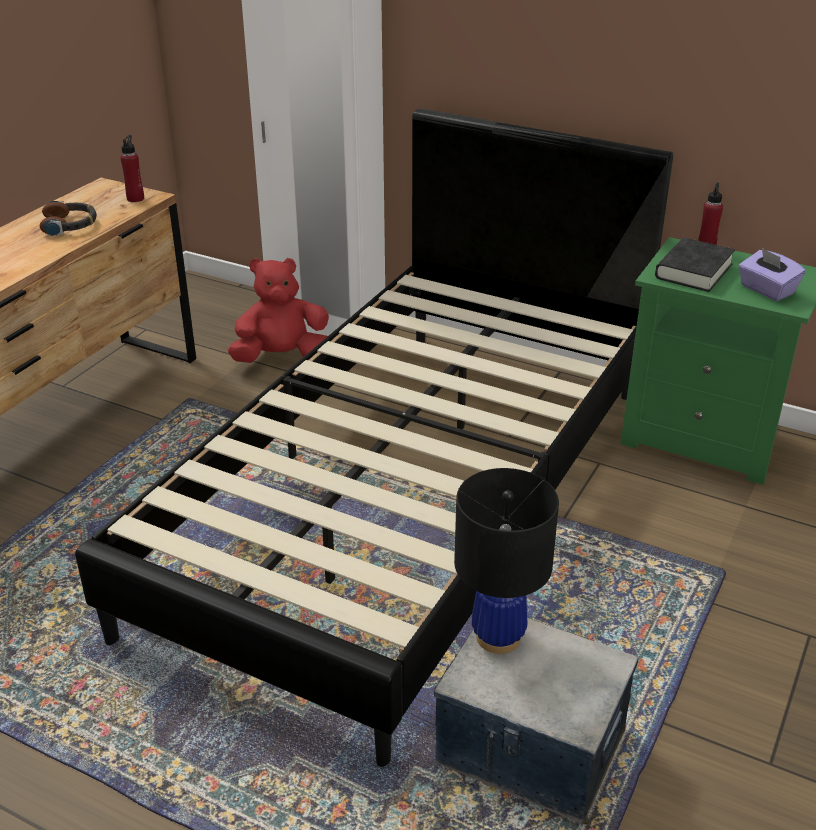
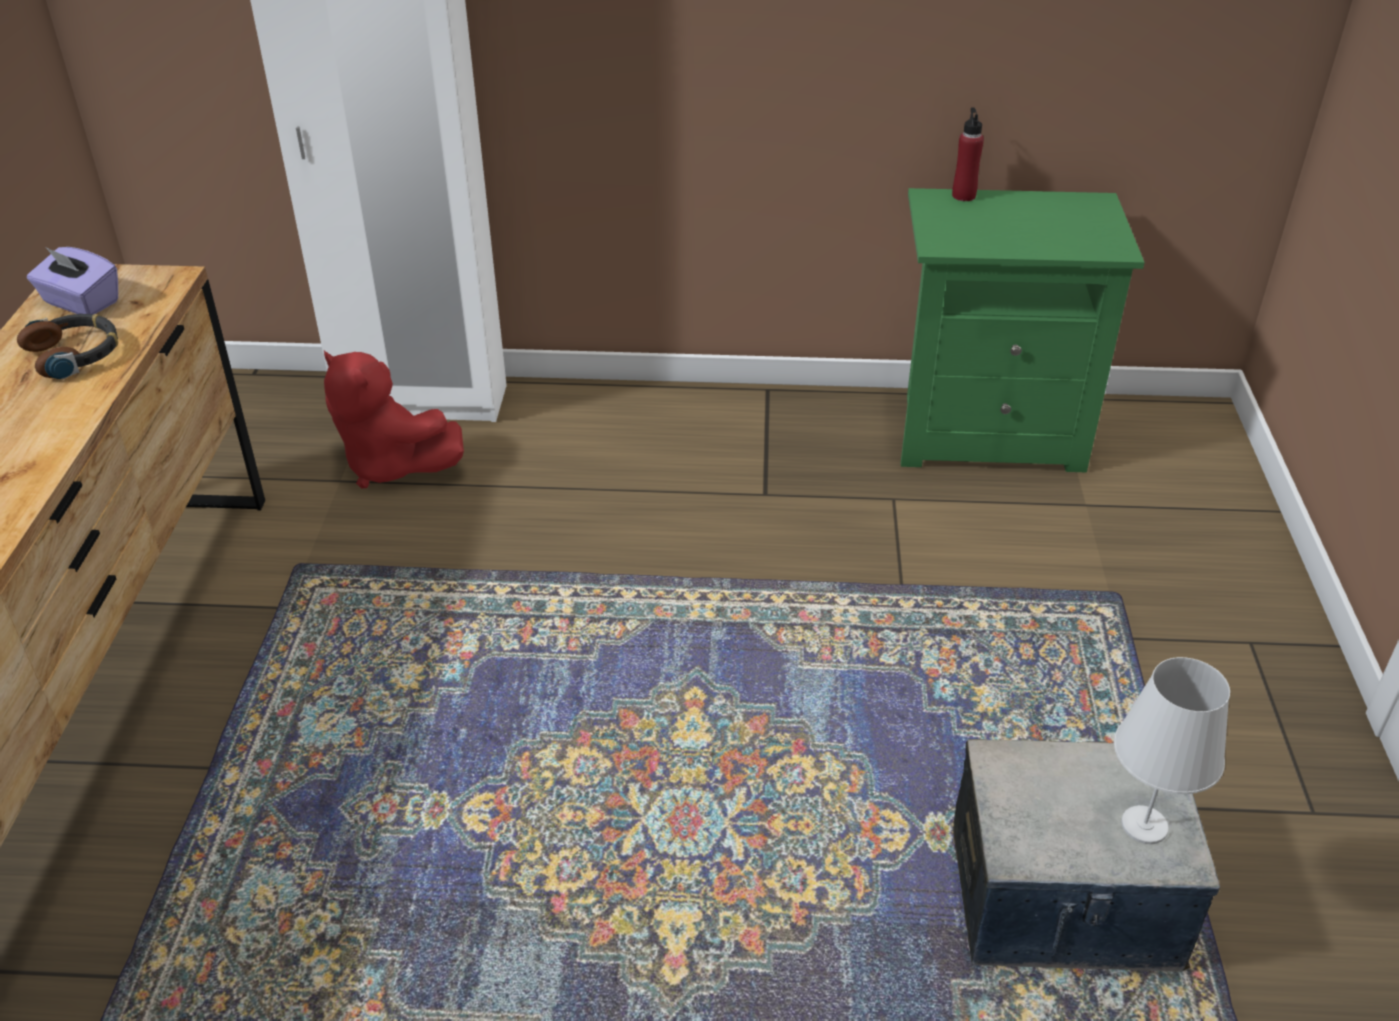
camera: 25 degrees left, 5 degrees up
(135, 199) = (147, 287): red bottle -> none
(282, 357) = (391, 465): red plush toy -> red plush toy turned 105 degrees counterclockwise
(408, 499) = (699, 620): black bed -> none
(498, 637) = (1011, 778): black table lamp -> none
(570, 697) = (1144, 826): none -> white table lamp
(693, 271) = (974, 228): black book -> none
(766, 290) = (1072, 235): purple tissue box -> purple tissue box (81, 303)

